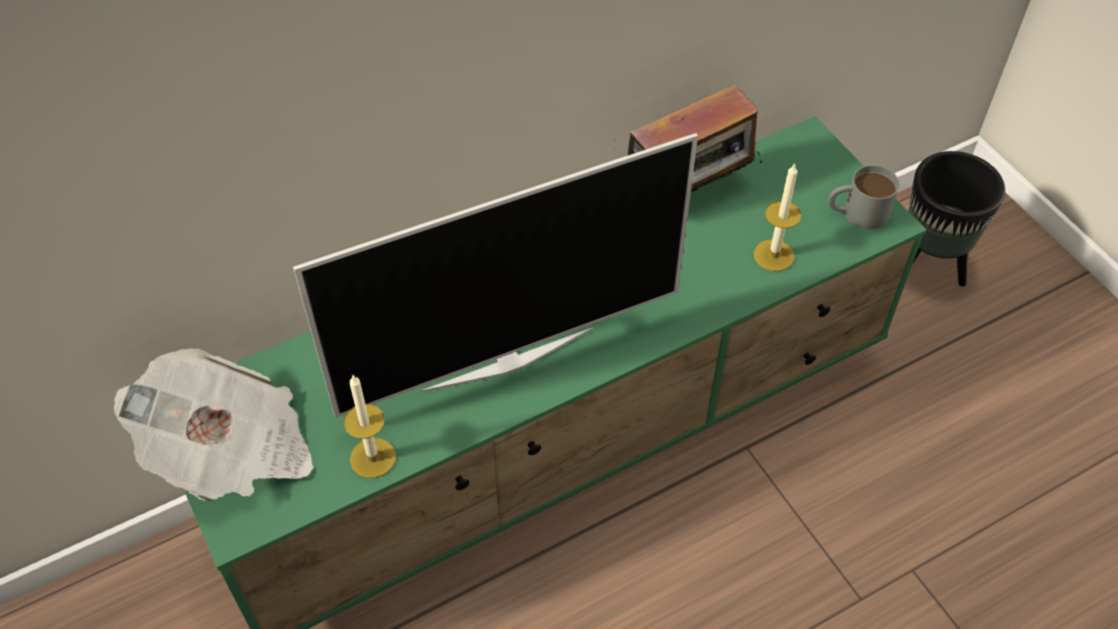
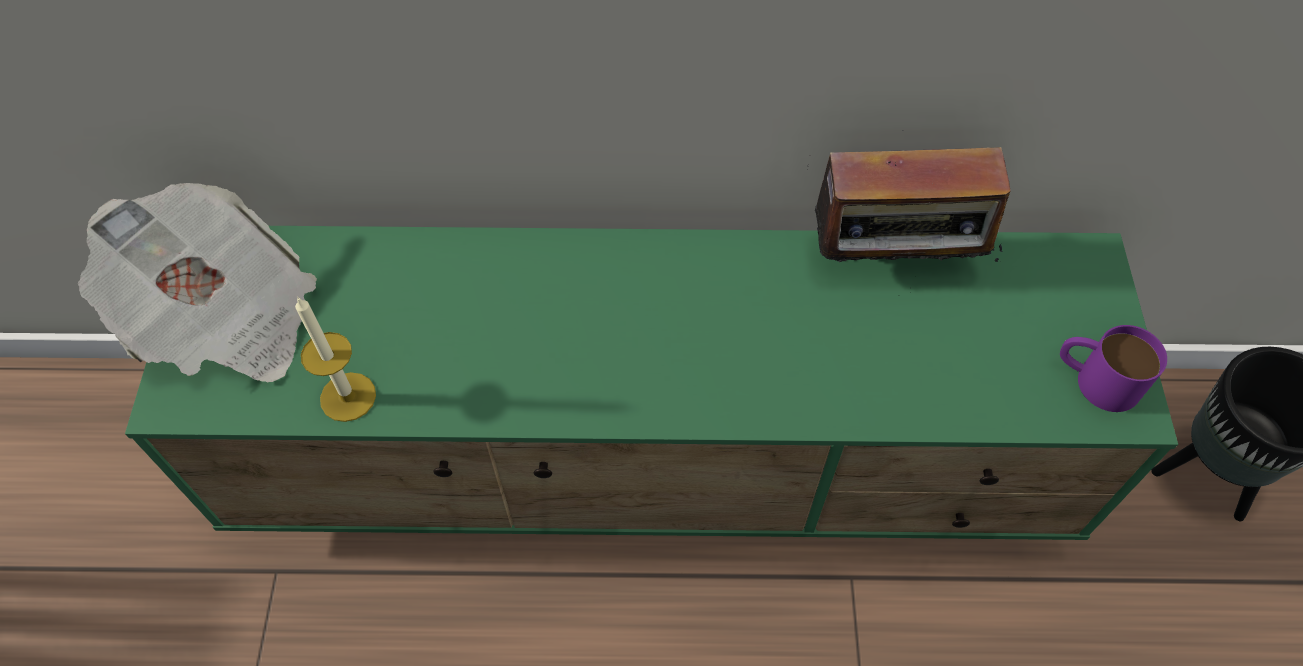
camera: 30 degrees right, 5 degrees up
(507, 357) = (560, 355): television -> none
(774, 255) = (951, 383): candle -> none
(856, 212) = (1096, 378): grey mug -> purple mug

